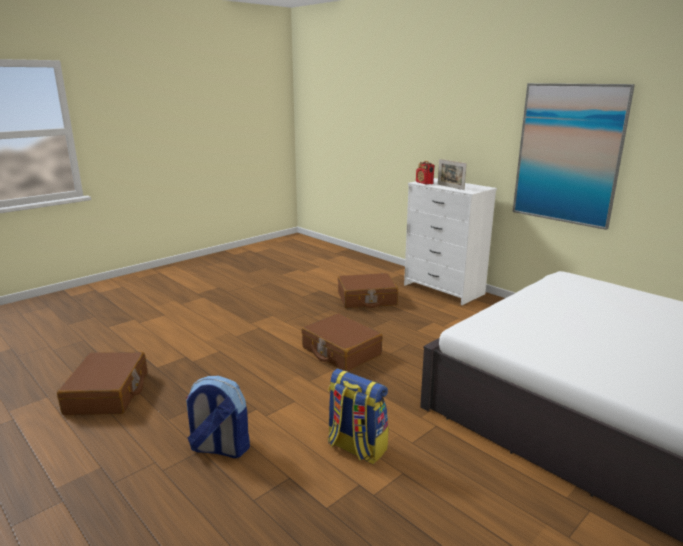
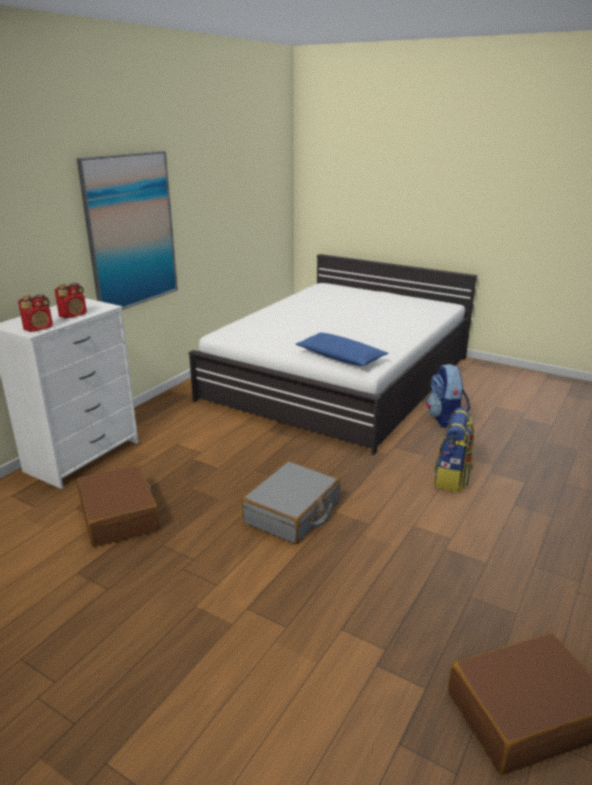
camera: 105 degrees left, 5 degrees up
(219, 448) = (520, 554): backpack -> backpack (445, 419)
(341, 351) = (292, 513): brown suitcase -> grey suitcase
(450, 187) = (73, 315): picture frame -> radio
(499, 319) = (340, 358): none -> blue pillow

